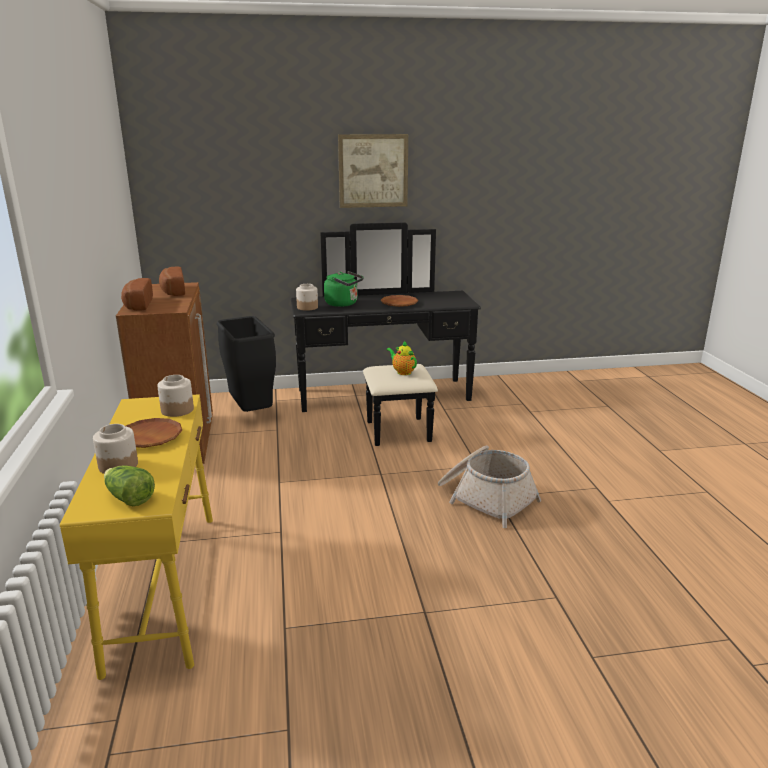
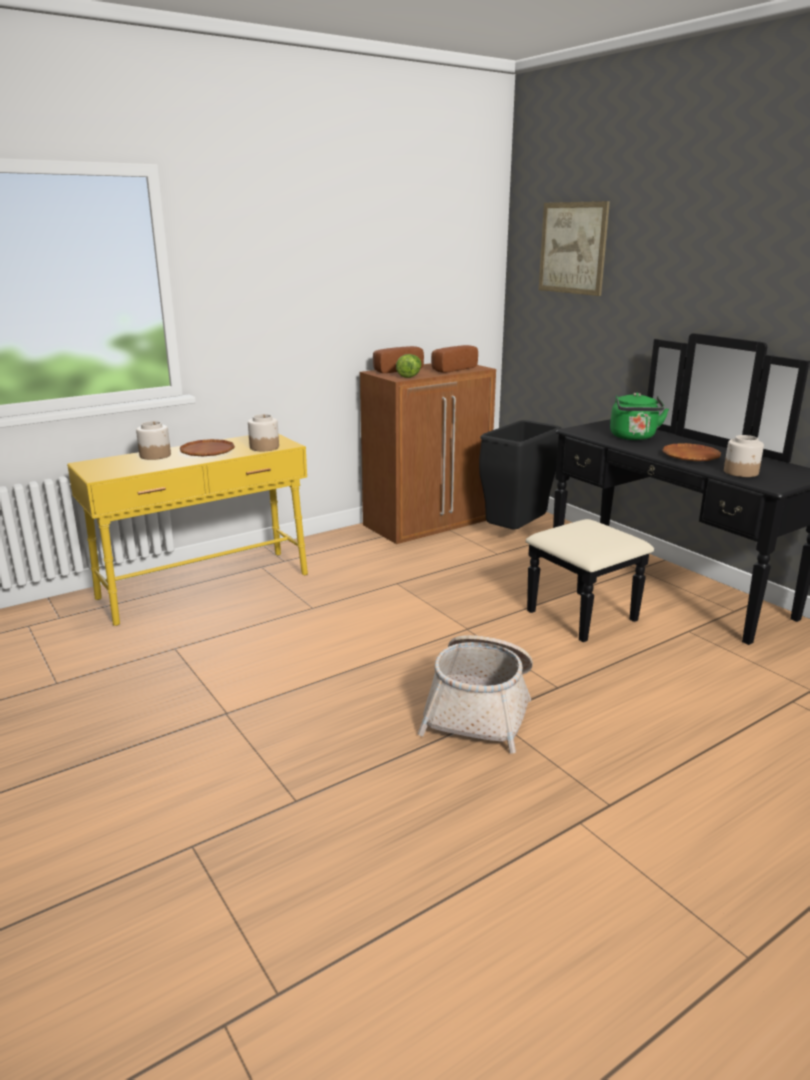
camera: 65 degrees right, 0 degrees up
(129, 498) = (106, 468): lettuce -> lettuce (409, 375)
(307, 307) = (590, 428): jar -> jar (741, 472)
(373, 171) = (738, 259): picture -> picture (573, 248)
(402, 372) = (592, 535): teapot -> none

